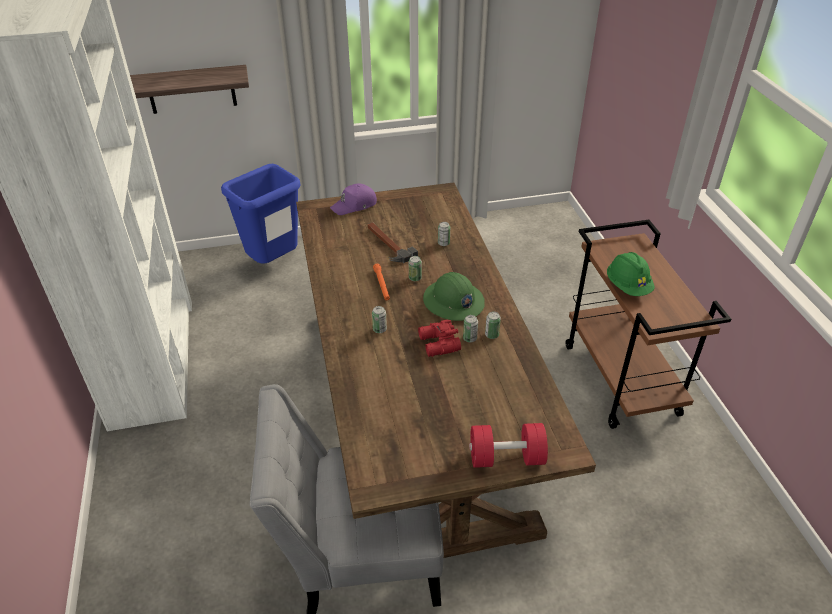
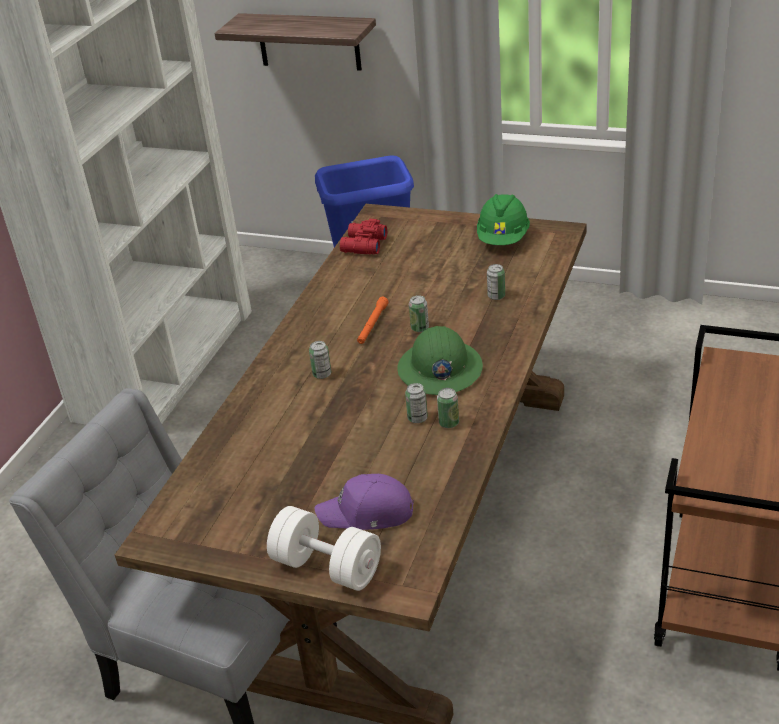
camera: 35 degrees right, 5 degrees down
(354, 205) = (429, 223): purple cap -> purple cap (367, 513)
(388, 244) = (425, 279): hammer -> none
(438, 344) = (373, 413): red binoculars -> red binoculars (363, 245)
(506, 457) = (327, 567): red dumbbell -> white dumbbell
(628, 286) = (713, 424): green hard hat -> green hard hat (503, 239)

